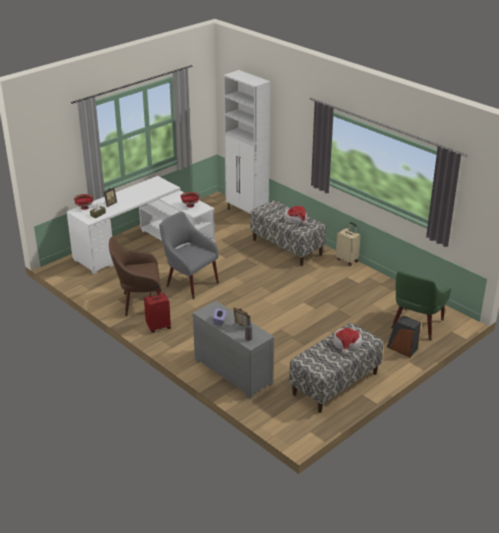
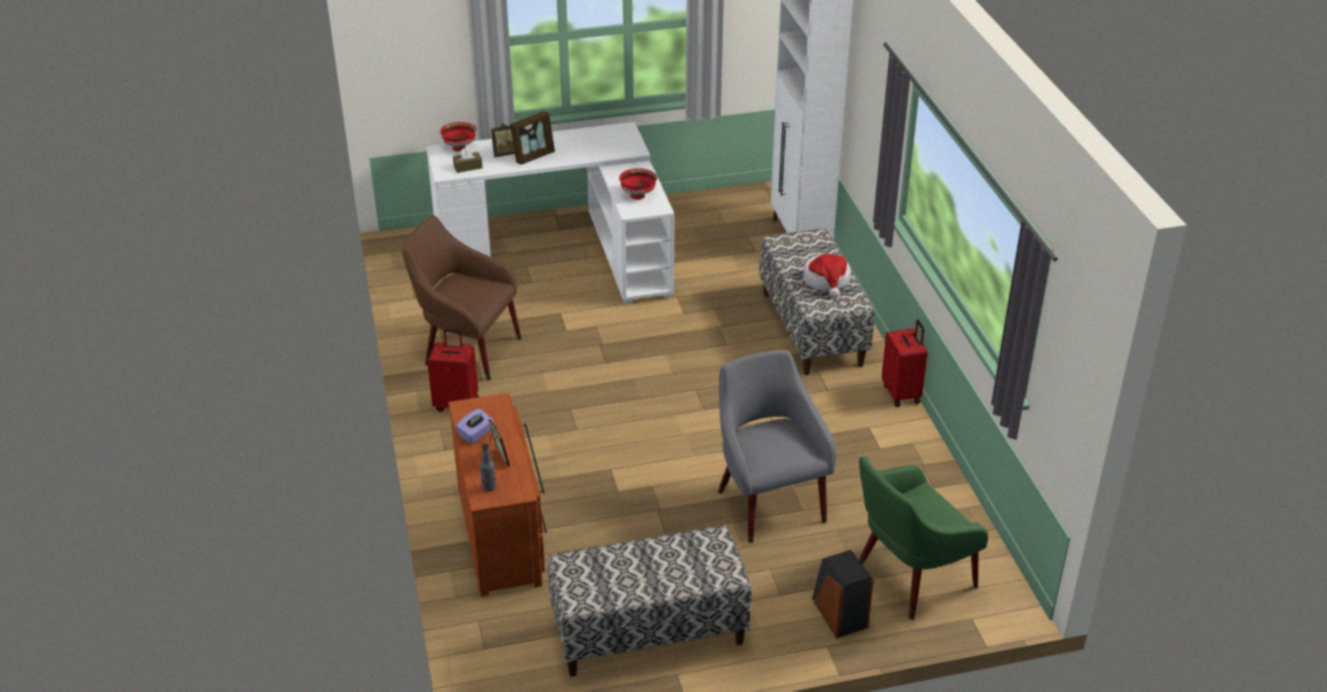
camera: 30 degrees right, 5 degrees up
(125, 201) = (534, 156): none -> picture frame
(189, 282) = (580, 340): grey armchair -> grey armchair (768, 500)
(234, 370) = (503, 533): grey dresser -> brown dresser
(347, 260) = (902, 393): beige suitcase -> red suitcase
(347, 344) = (676, 566): hat -> none

